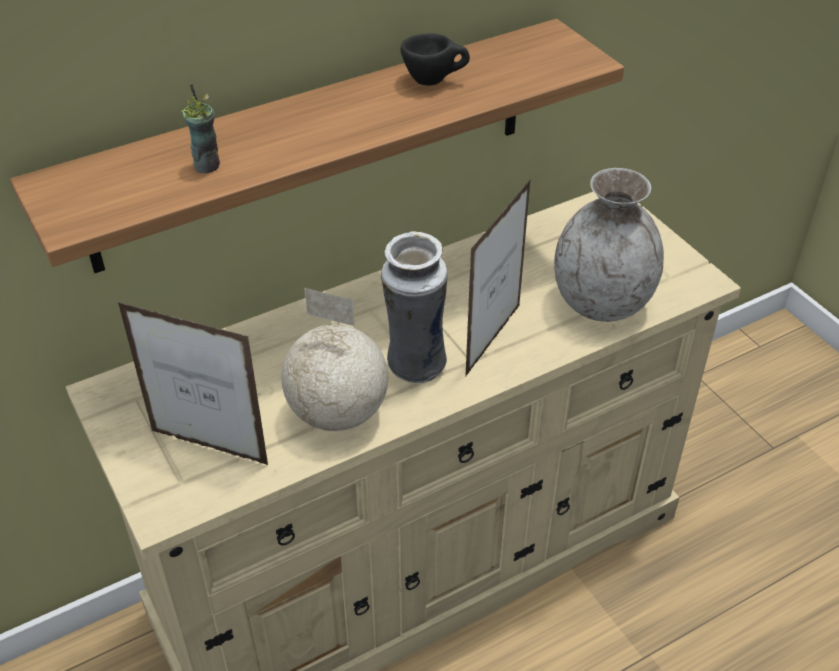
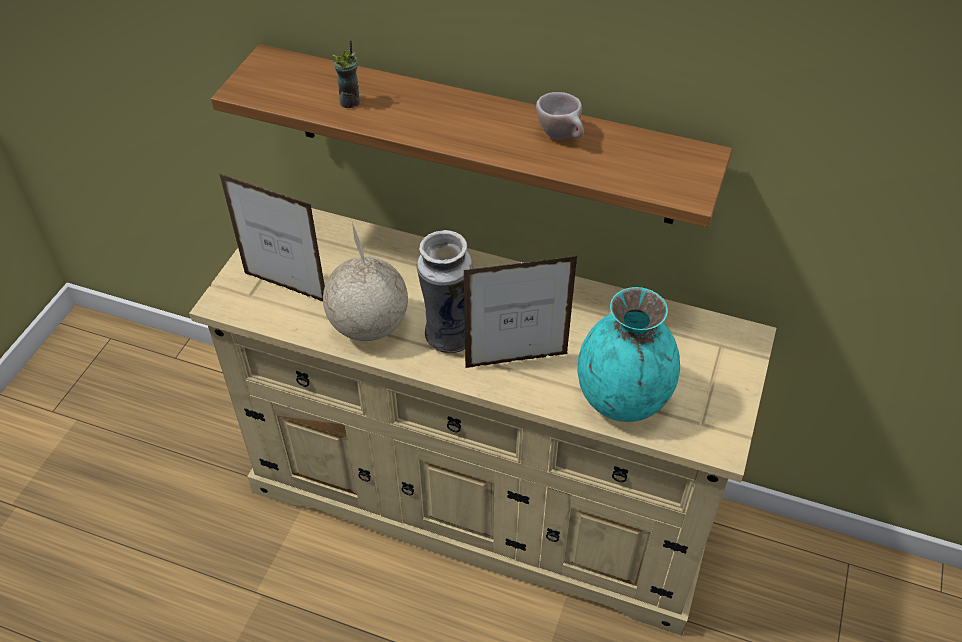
camera: 50 degrees right, 5 degrees up
(208, 447) = (286, 288): picture frame -> picture frame turned 135 degrees clockwise
(434, 81) = (562, 137): black cup -> beige cup
(602, 303) = (623, 398): grey vase -> turquoise vase

